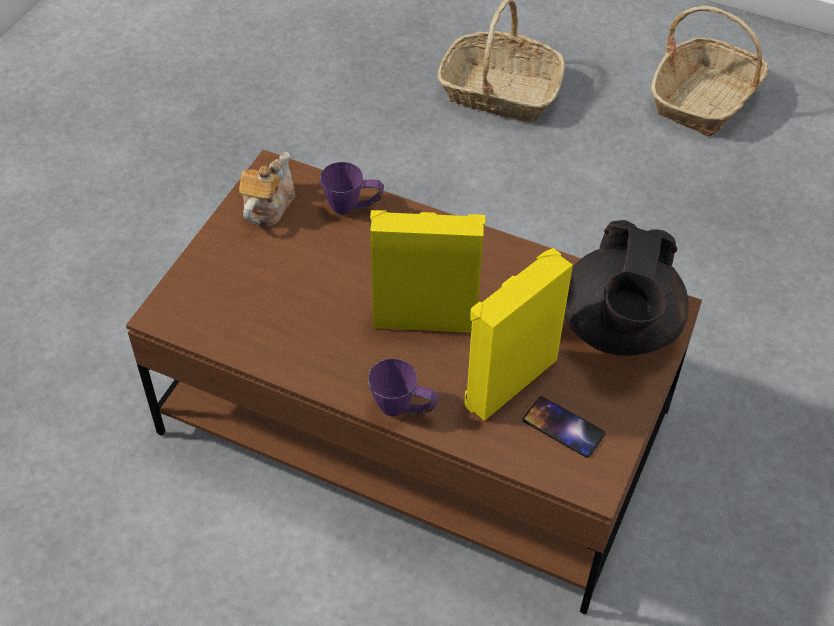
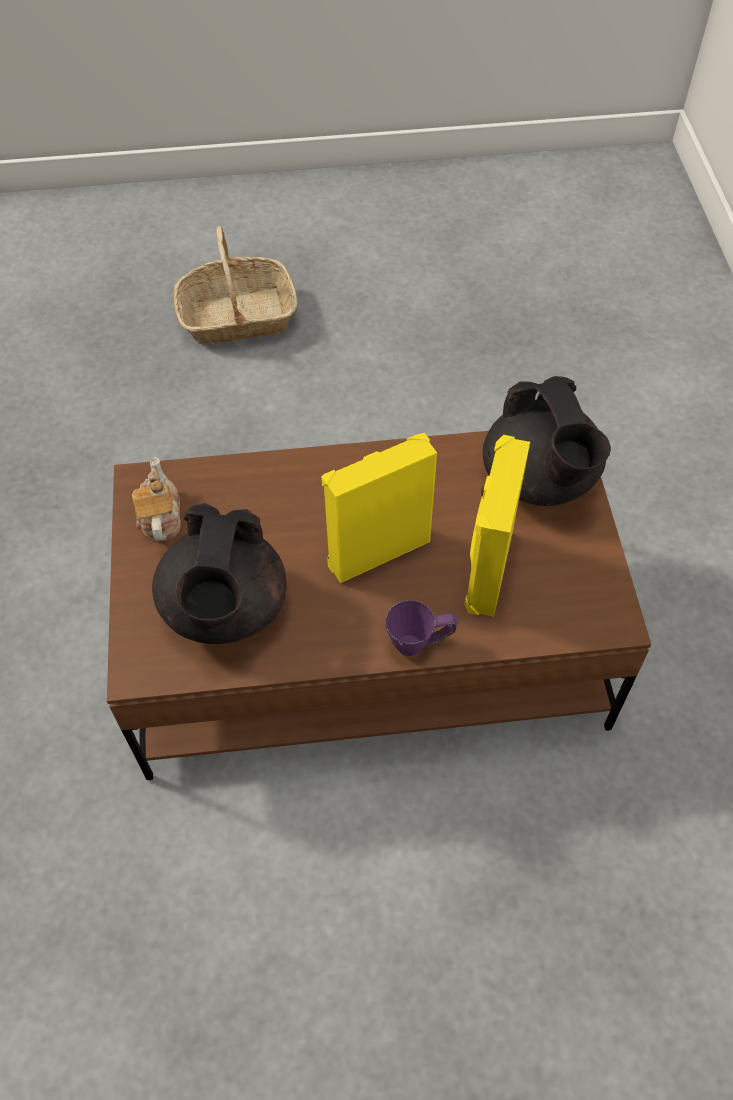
camera: 30 degrees left, 5 degrees up
(265, 302) = (225, 609): none -> black teapot
(353, 208) = (240, 481): purple mug -> none
(563, 427) = (559, 587): phone -> none
(704, 99) = (409, 251): basket -> none

